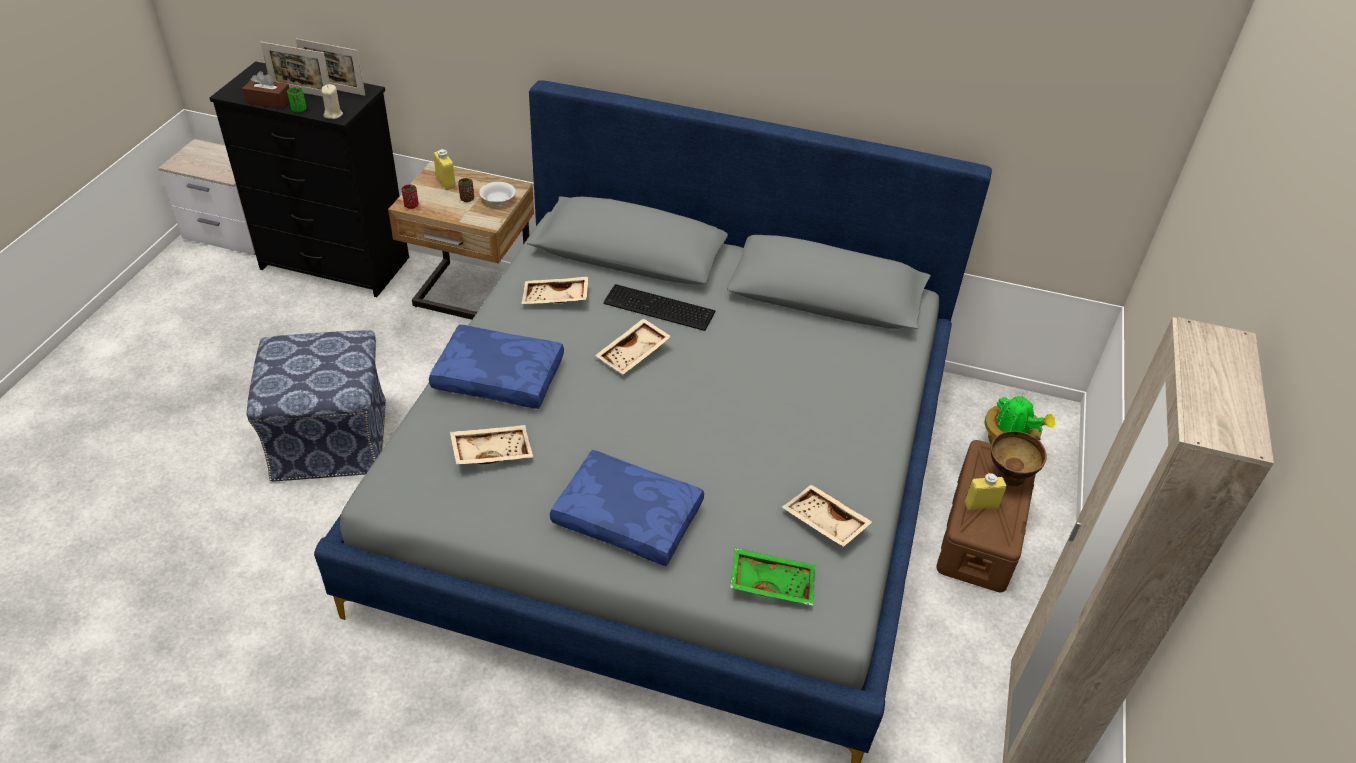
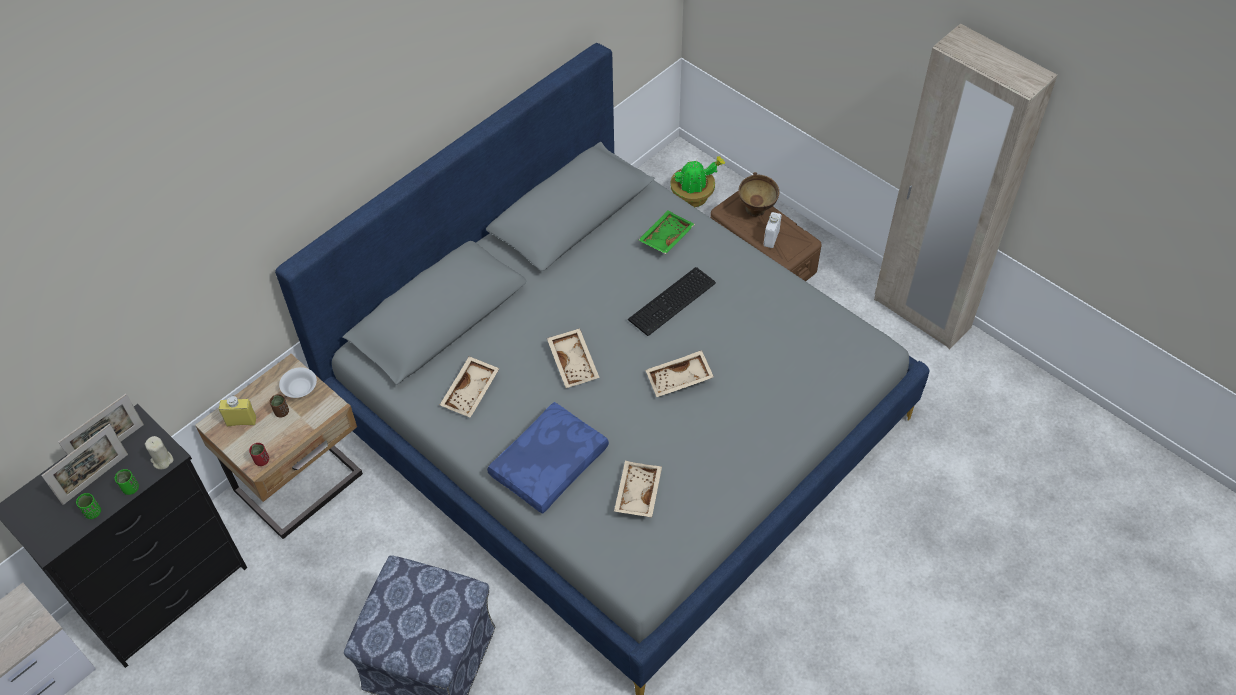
camera: 60 degrees left, 10 degrees up
(269, 101) = (93, 512): brown tissue box -> green cup
(629, 516) = (741, 429): blue pillow -> none
(660, 309) = (527, 325): keyboard -> keyboard (674, 301)
(772, 582) = (836, 371): green tray -> green tray (665, 237)
(823, 523) = (800, 321): beige tray -> beige tray (679, 380)
(981, 505) = (771, 238): yellow bottle -> white bottle

